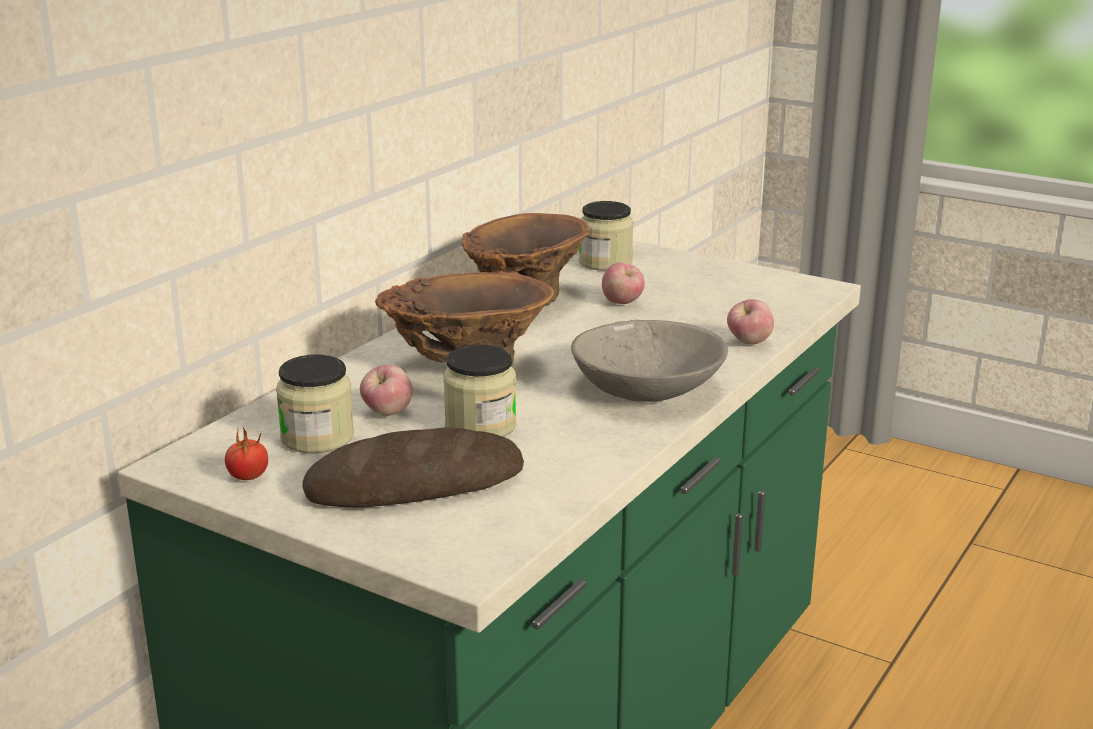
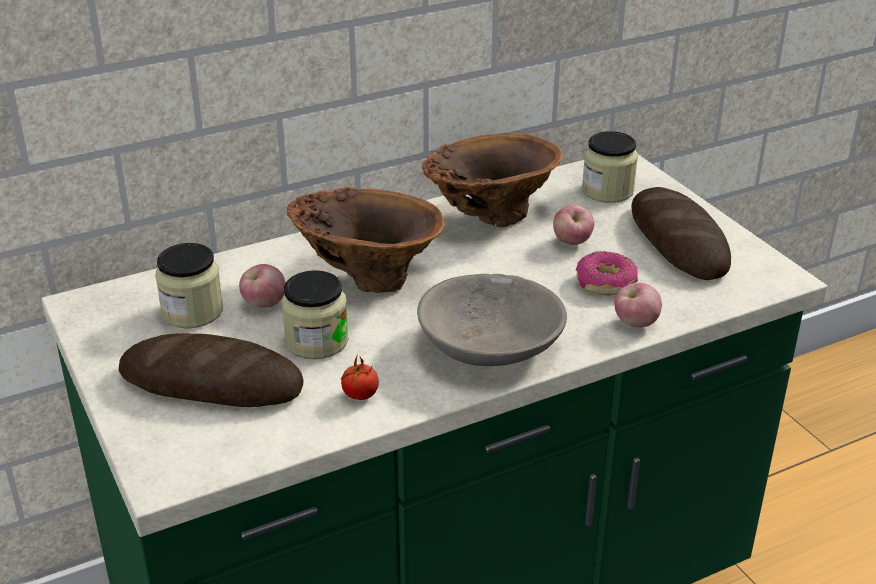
camera: 30 degrees right, 10 degrees up
(248, 477) = (111, 333): tomato -> tomato (360, 395)
(688, 323) = (606, 283): none -> donut
(710, 282) = (678, 241): none -> bread

